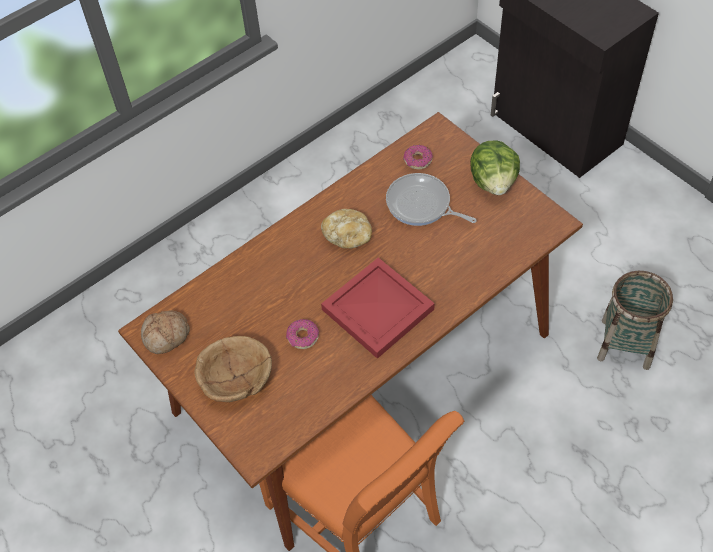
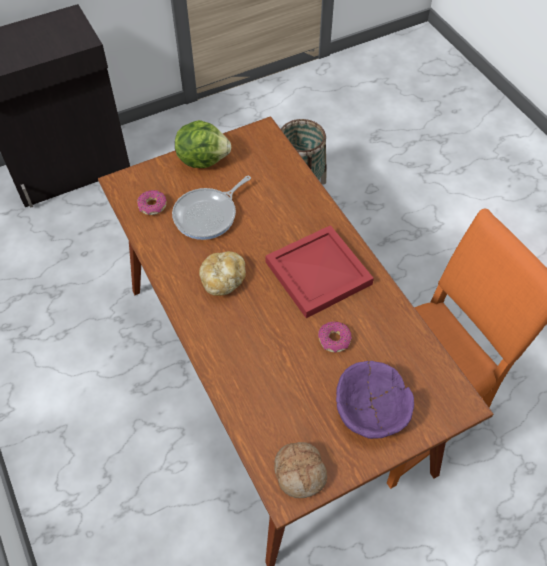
camera: 80 degrees left, 0 degrees up
(235, 379) = (370, 409): brown bowl -> purple bowl

